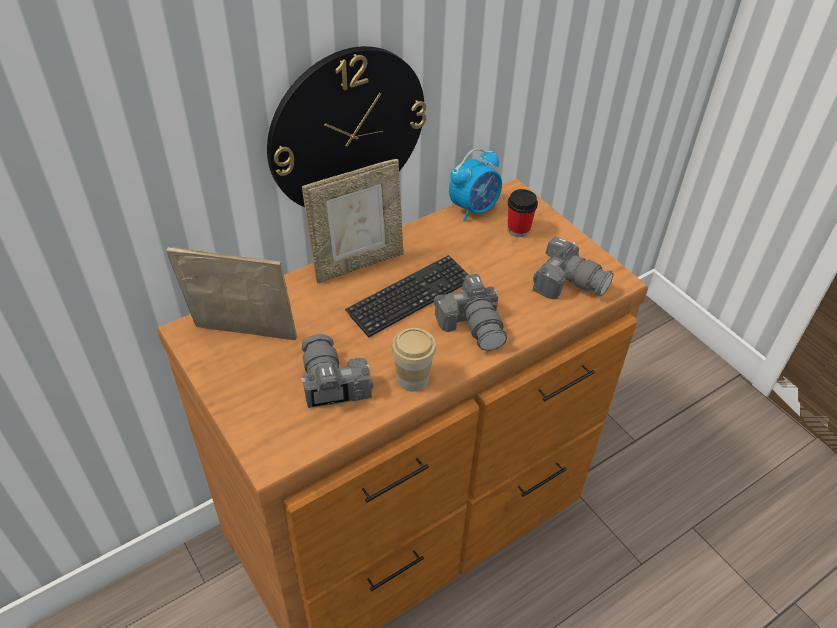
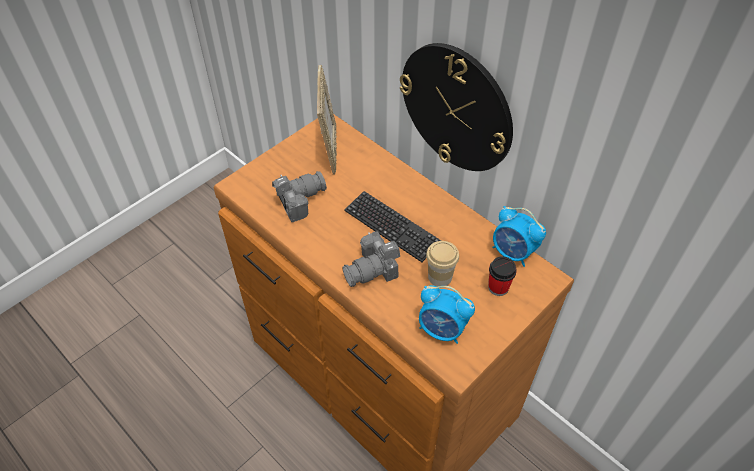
camera: 80 degrees right, 5 degrees up
(358, 263) = (417, 191): picture frame -> none
(412, 378) = (312, 241): cup -> cup (440, 277)
(568, 282) = (442, 330): camera -> alarm clock

